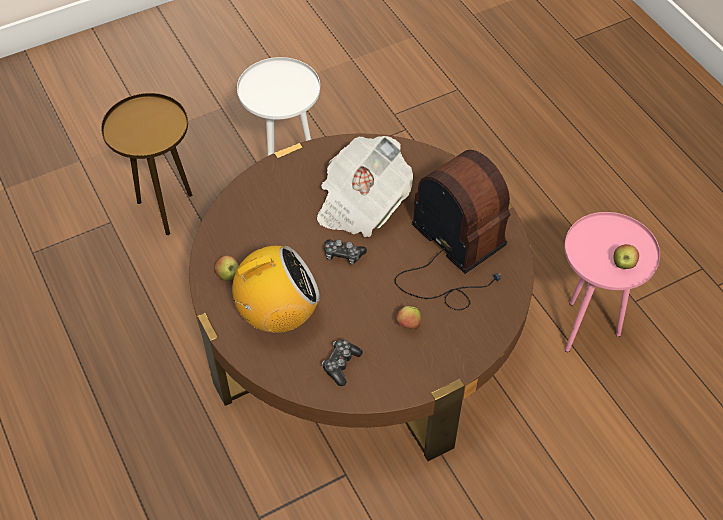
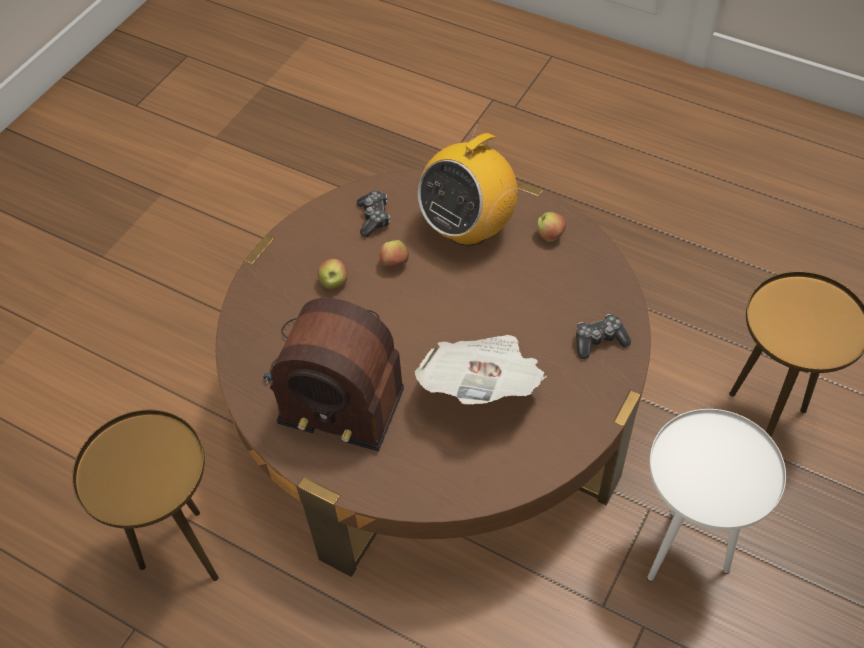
camera: 150 degrees right, 0 degrees up
(343, 255) = (454, 316): game controller -> game controller (599, 340)
(585, 329) = (184, 552): pink side table -> brown side table
(623, 264) = (119, 458): apple -> apple (394, 264)

